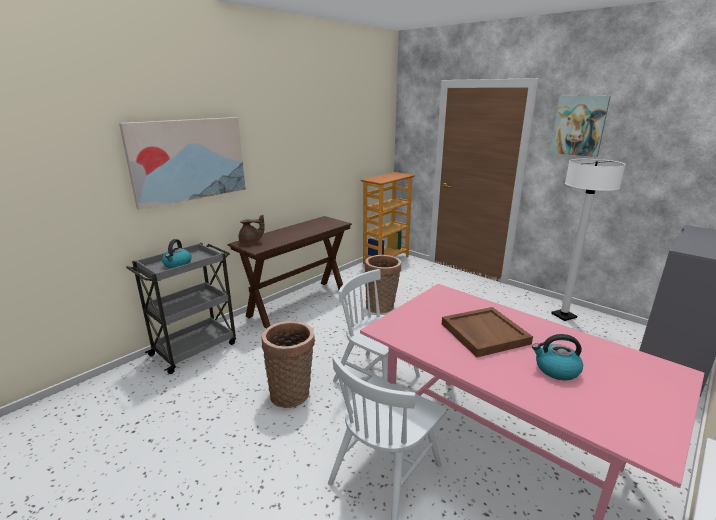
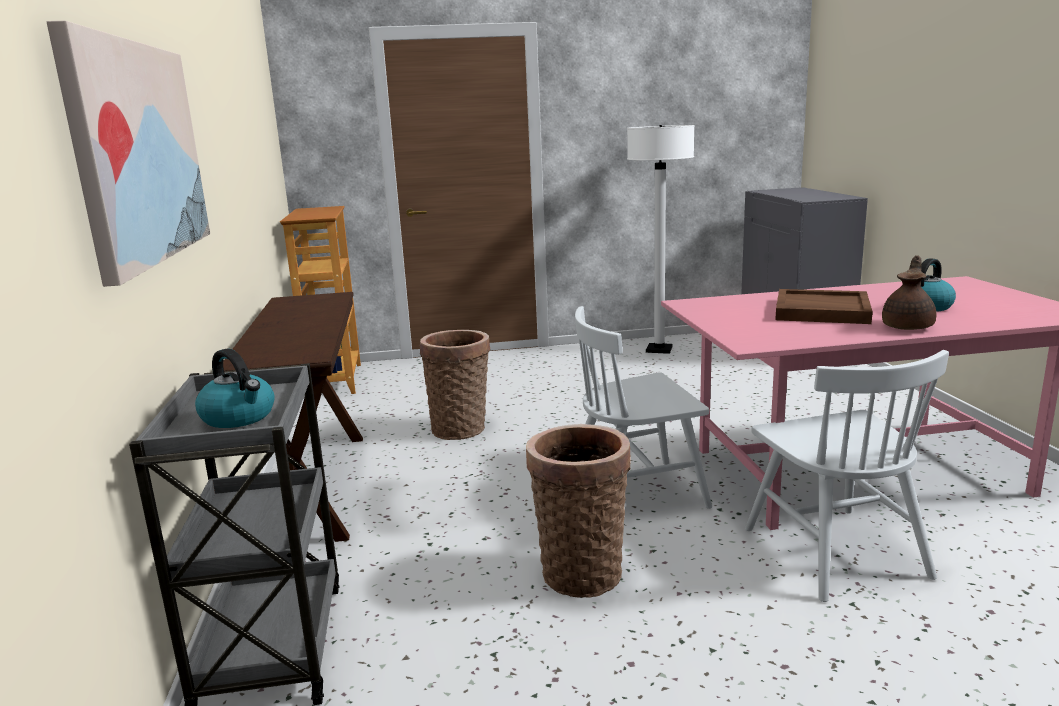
camera: 50 degrees left, 5 degrees down
(251, 242) = (263, 355): brown teapot -> brown teapot (908, 326)
(579, 125) = (604, 86): picture -> none

